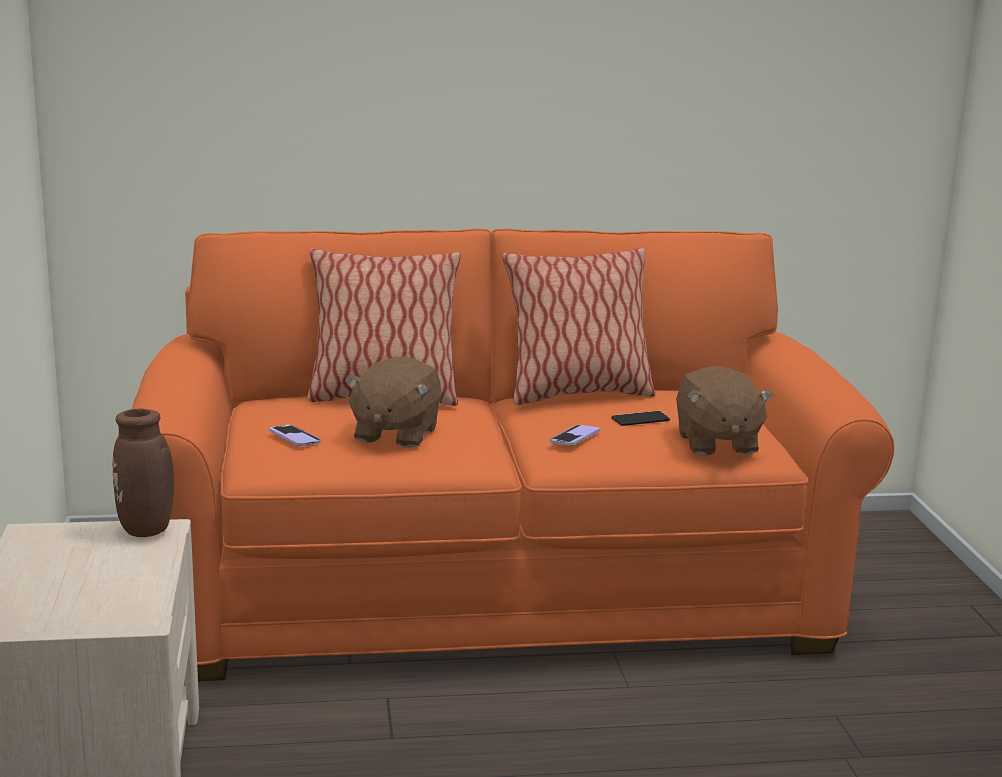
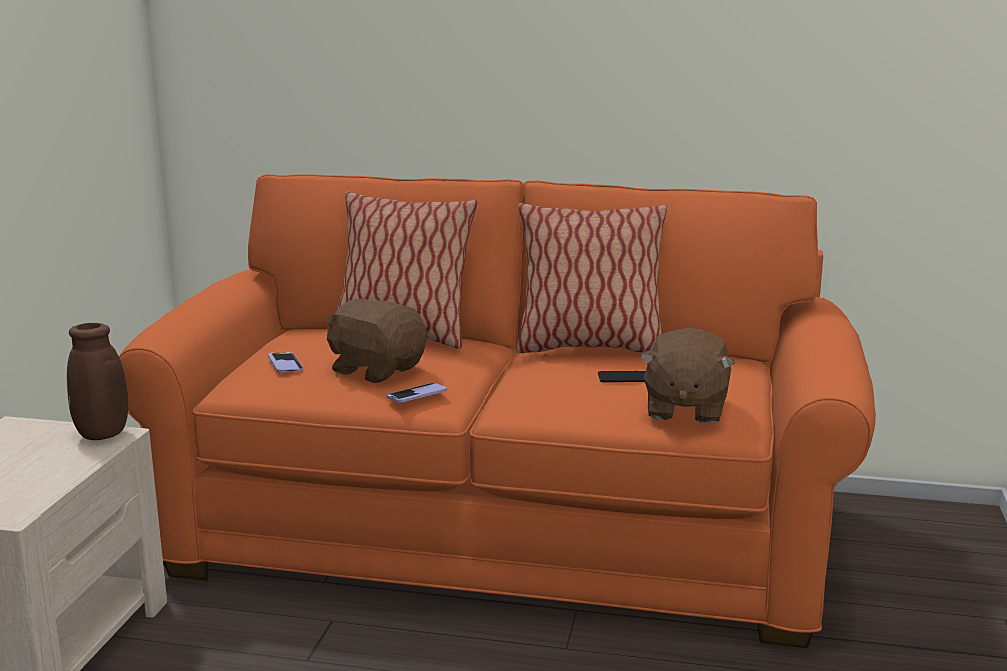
camera: 20 degrees right, 0 degrees up
(395, 434) = (376, 370): brown plush toy -> brown plush toy turned 90 degrees clockwise
(574, 437) = (543, 389): phone -> phone (417, 395)

